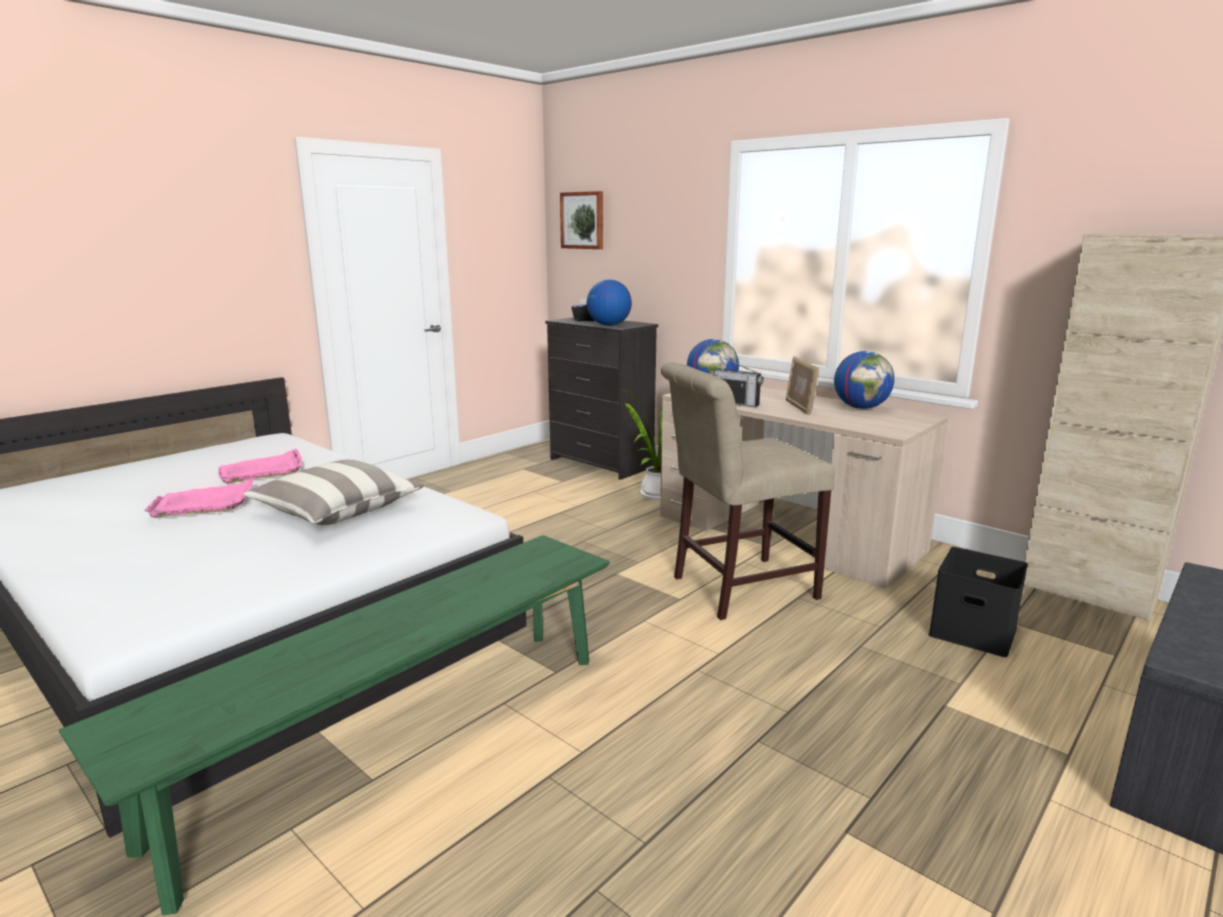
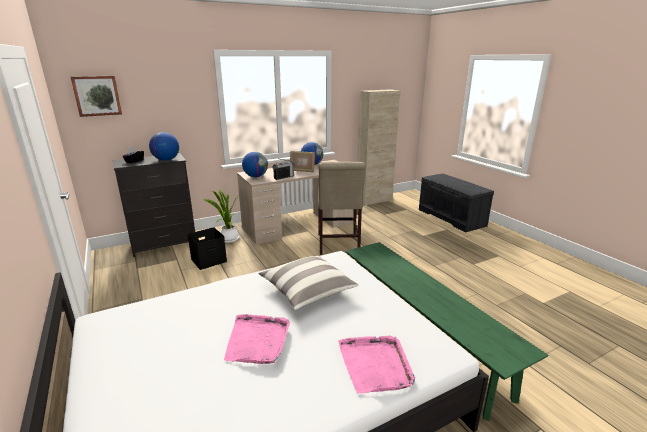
camera: 70 degrees left, 5 degrees up
(262, 470) = (196, 320): pink tray -> pink tray (375, 365)
(975, 630) = (387, 219): black storage box -> black storage box (209, 259)

